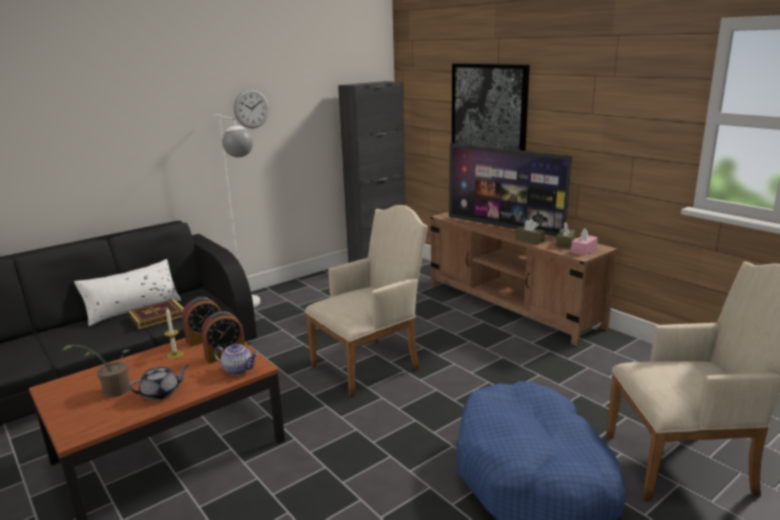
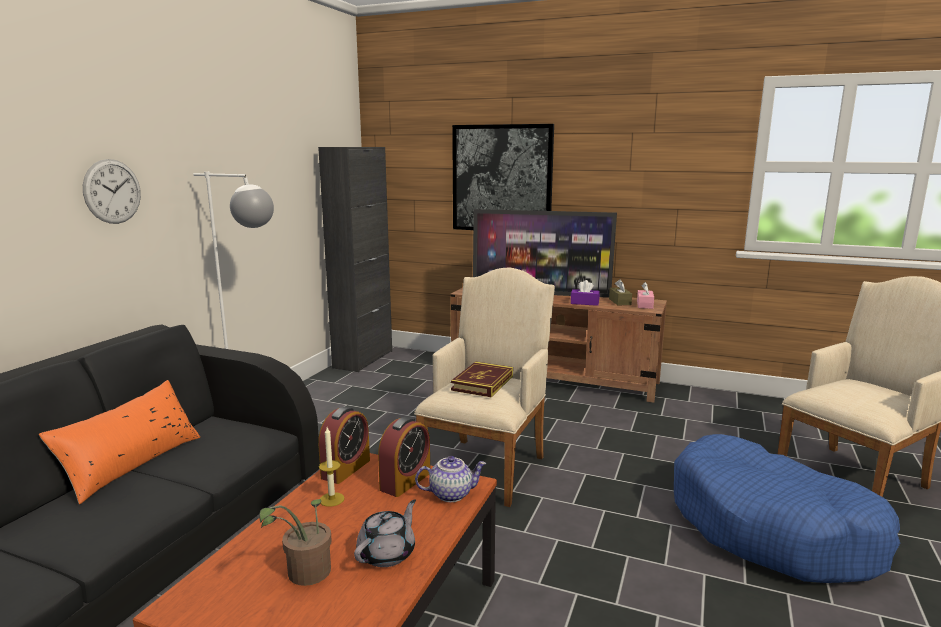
camera: 30 degrees left, 5 degrees down
(133, 309) = (133, 464): white pillow -> orange pillow
(157, 317) = (193, 465): book -> book (482, 383)
(251, 108) = (232, 169): wall clock -> wall clock (112, 191)
(529, 240) = (584, 303): brown tissue box -> purple tissue box

